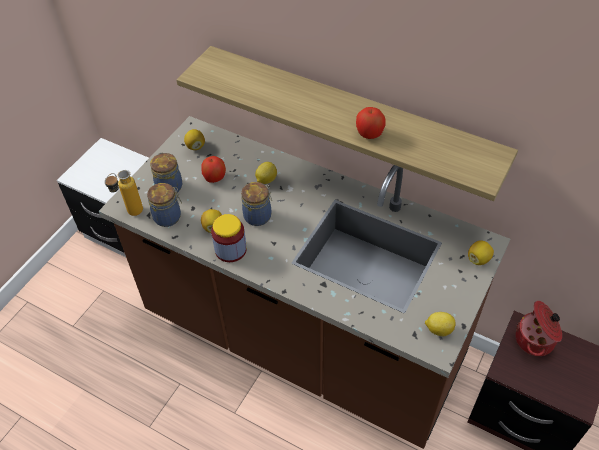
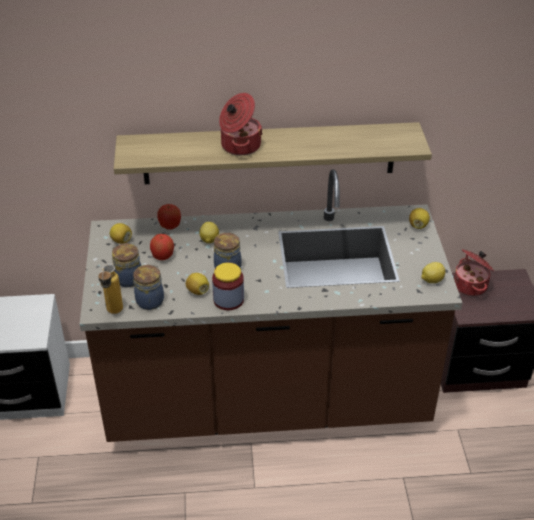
camera: 35 degrees left, 10 degrees down
(305, 101) = (239, 145): none -> cooking pot
(369, 134) = (310, 149): apple -> apple (170, 226)

